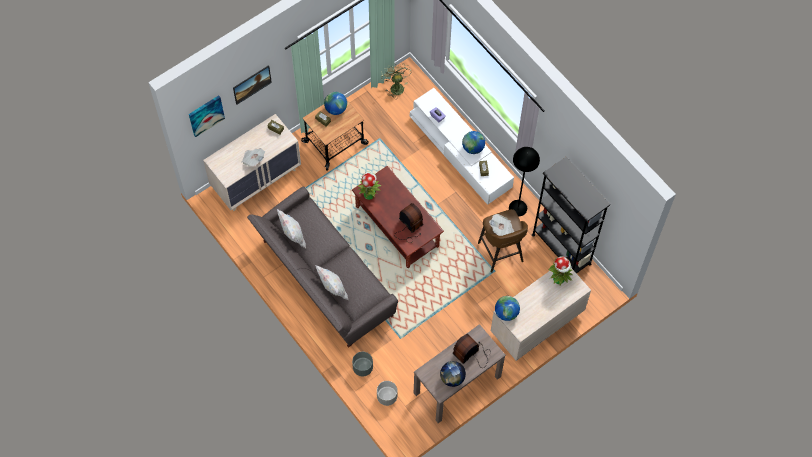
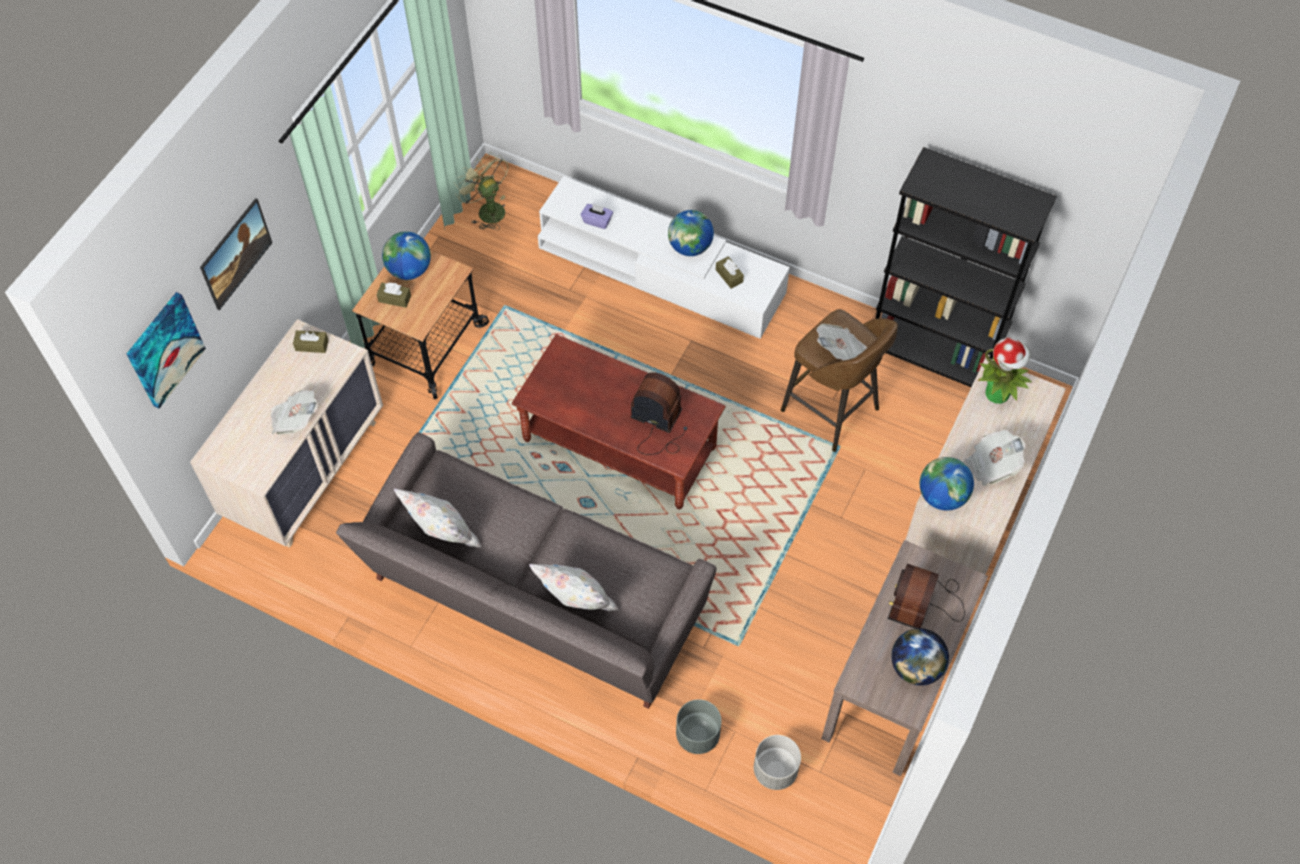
camera: 25 degrees left, 5 degrees down
(369, 194) = (549, 397): potted plant -> none
(518, 208) = (816, 323): black floor lamp -> none
(536, 309) = (991, 465): none -> newspaper

